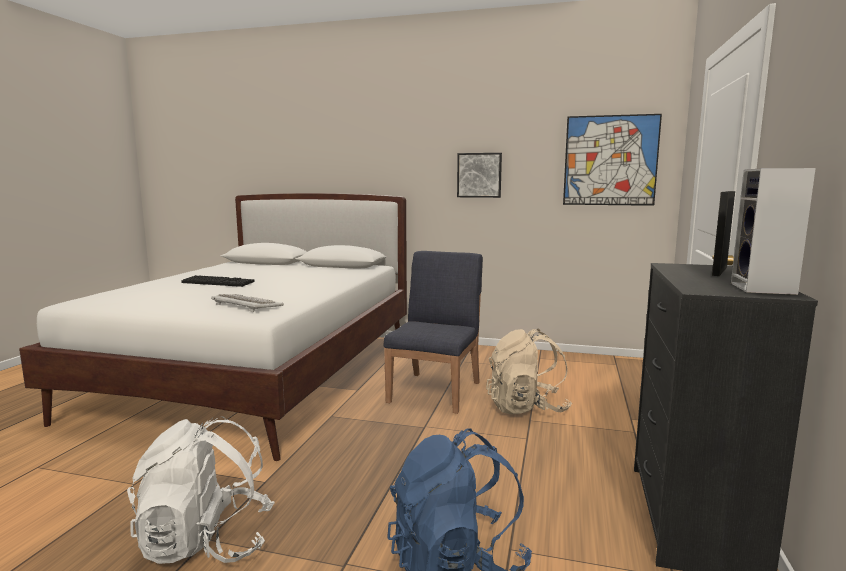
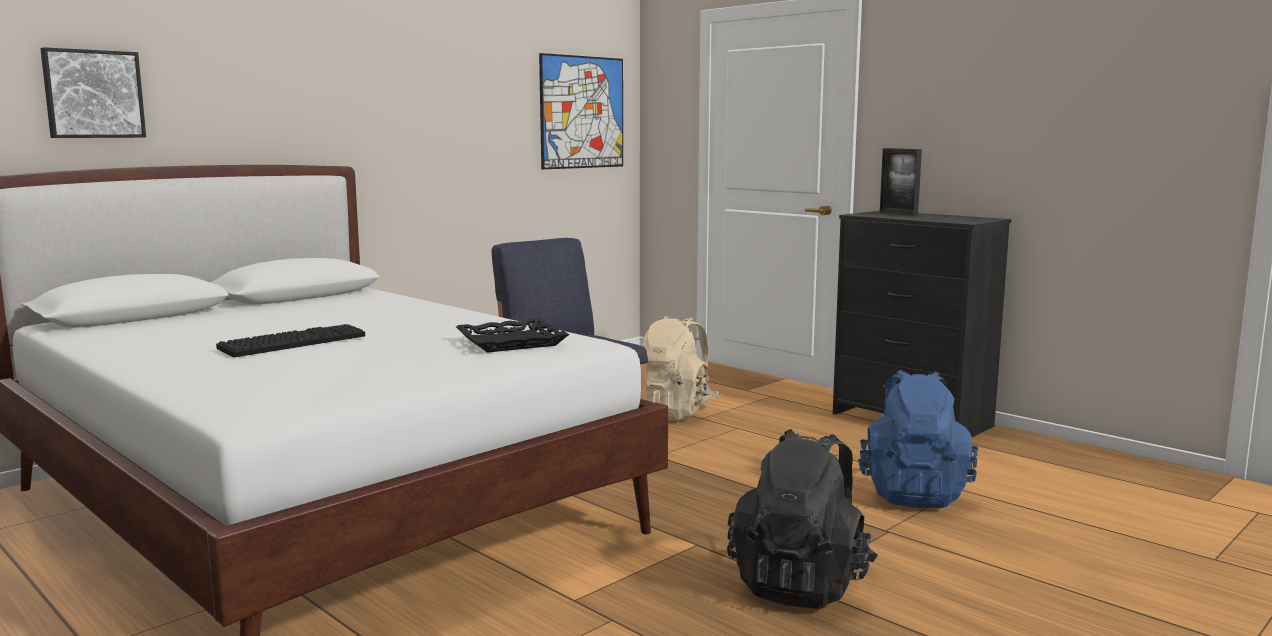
camera: 60 degrees left, 0 degrees up
(206, 542) = (801, 584): white backpack -> black backpack
(246, 305) = (511, 342): keyboard -> black tray
(479, 175) = (444, 130): picture -> picture (93, 94)
(765, 289) = (972, 218): speaker -> none

